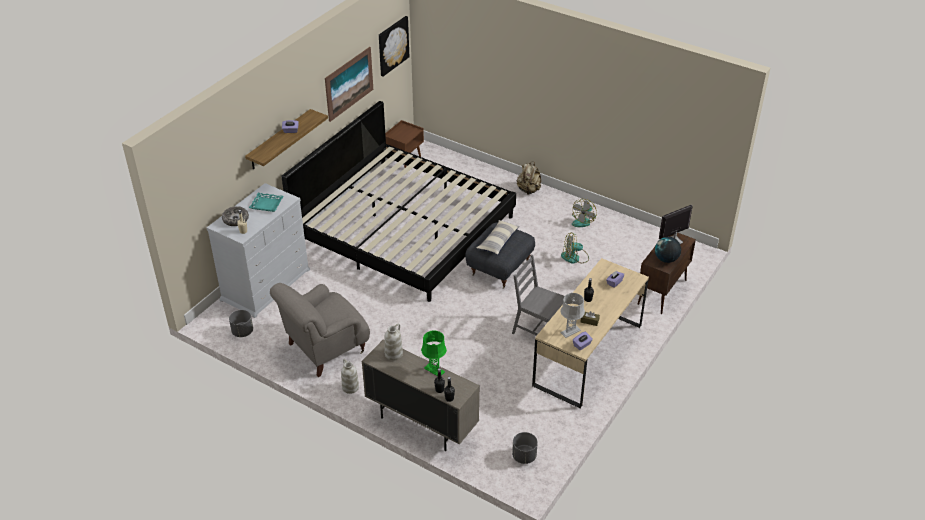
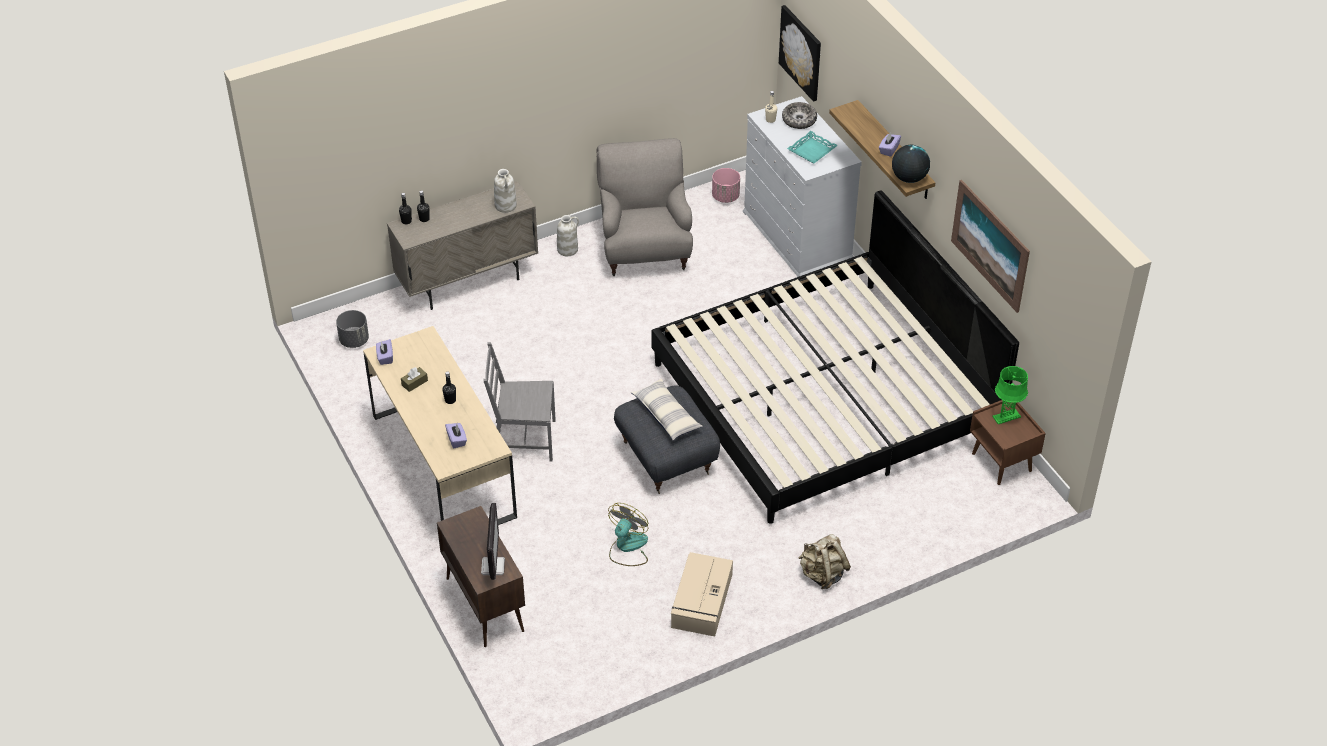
camera: 120 degrees right, 5 degrees up
(242, 332) = (725, 196): grey planter -> pink planter
(393, 45) = (1064, 314): picture -> picture (801, 52)
(434, 370) = (455, 225): green table lamp -> green table lamp (1006, 416)
(538, 330) = (523, 440): grey chair -> grey chair turned 150 degrees counterclockwise
(570, 331) = (414, 358): grey table lamp -> none
(583, 221) = (701, 602): fan -> beige storage box
(666, 259) = (465, 535): globe -> globe (909, 178)

